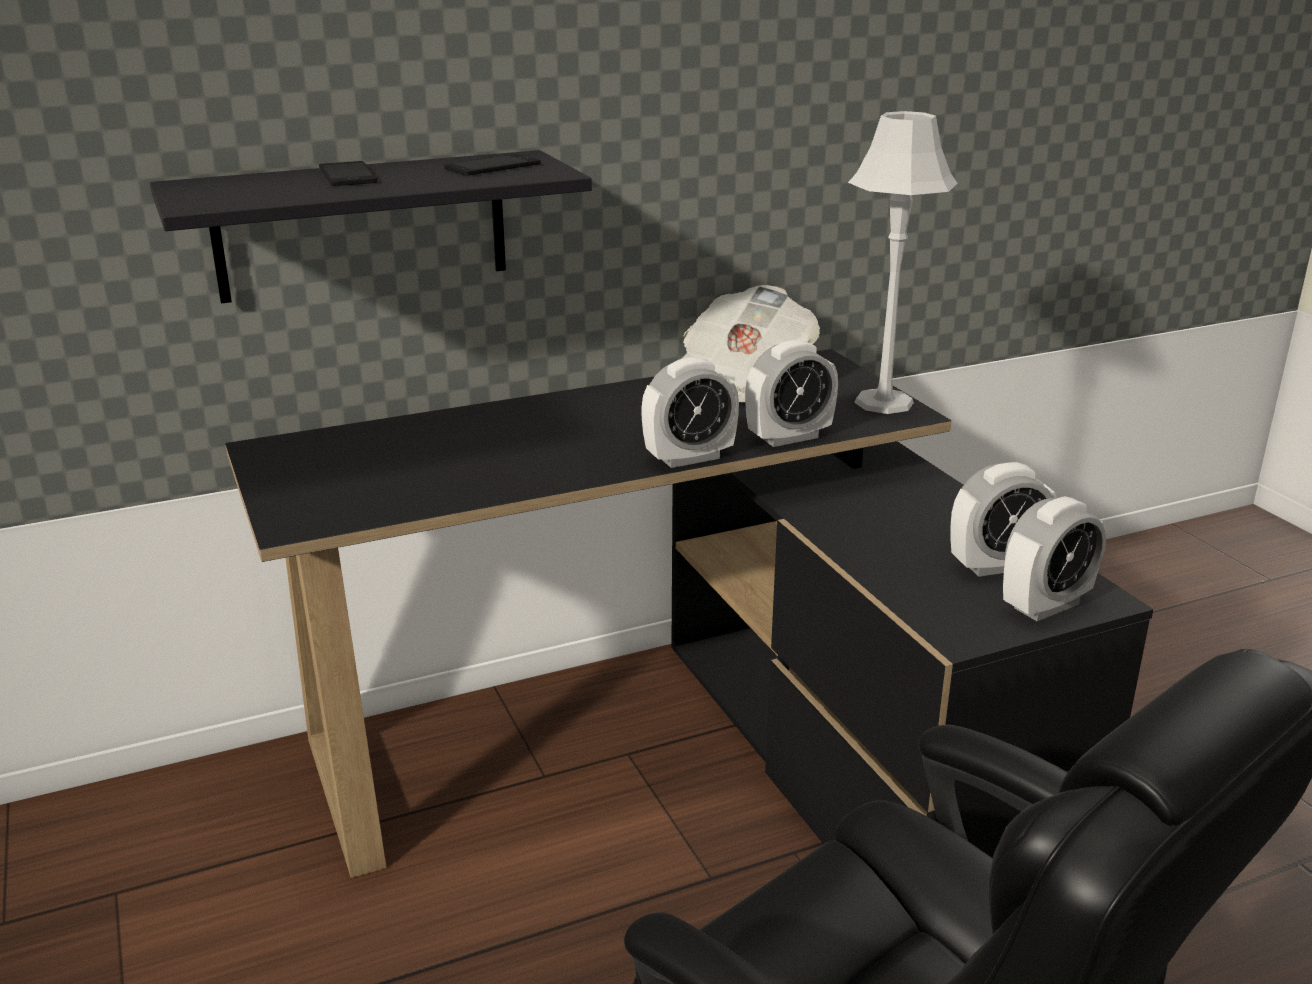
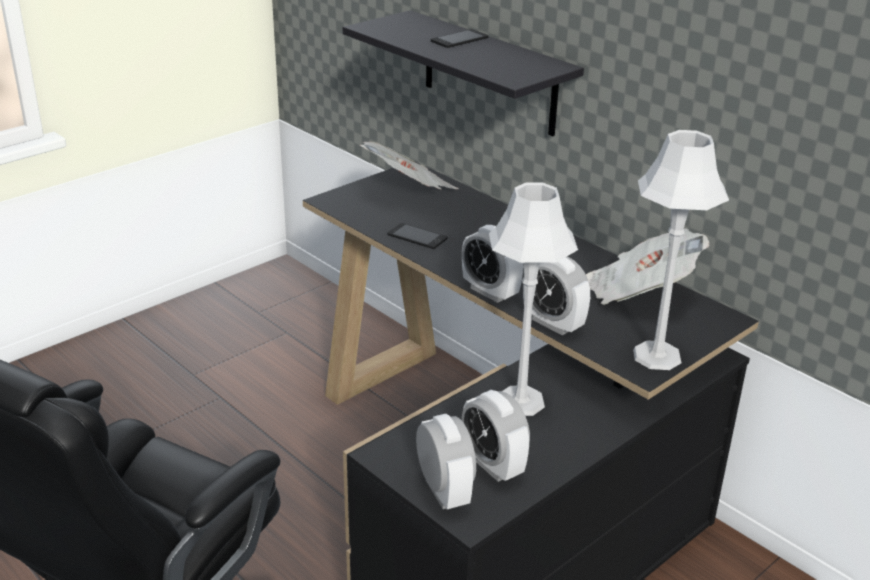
camera: 70 degrees right, 5 degrees up
(331, 460) = (409, 190): none -> newspaper
(492, 166) = (516, 64): phone -> phone (417, 237)
(868, 524) = (521, 401): none -> grey table lamp
(1046, 606) = (444, 491): alarm clock -> alarm clock turned 150 degrees counterclockwise

